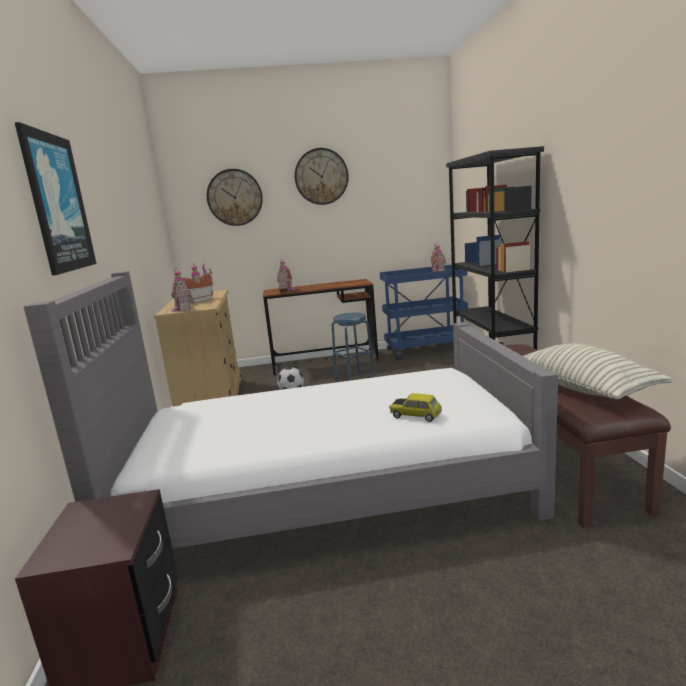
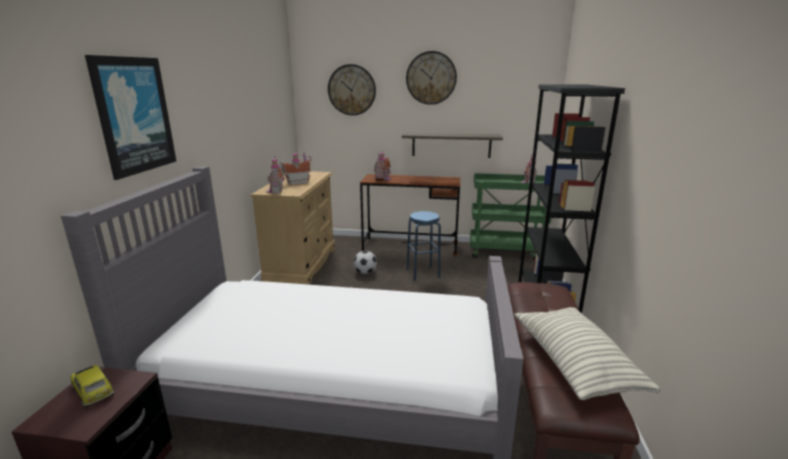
camera: 15 degrees right, 5 degrees up
(351, 246) = (451, 145): none -> shelf
(416, 415) = (402, 350): toy car -> toy car (94, 390)
(426, 350) = (505, 252): blue cart -> green cart

